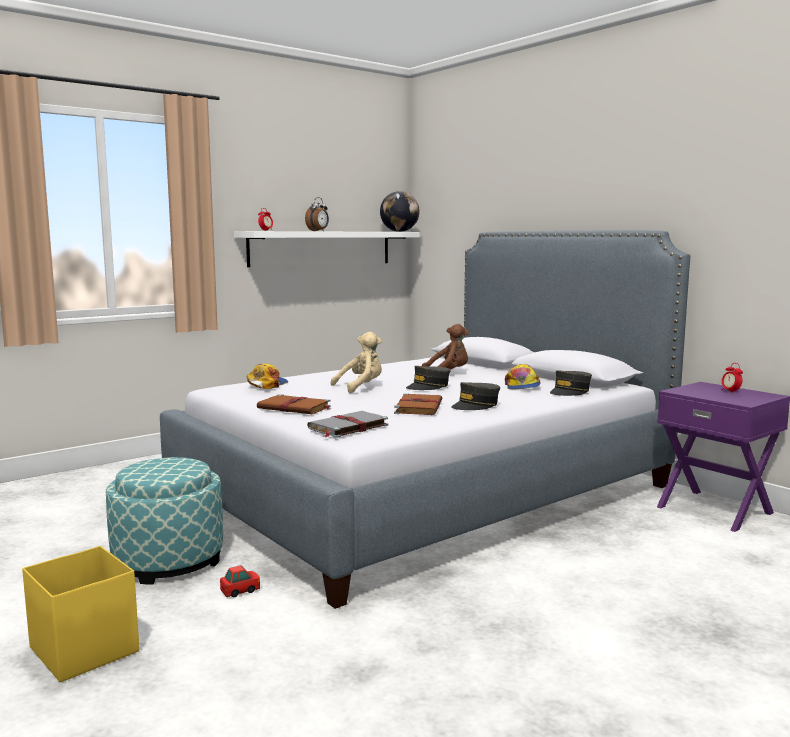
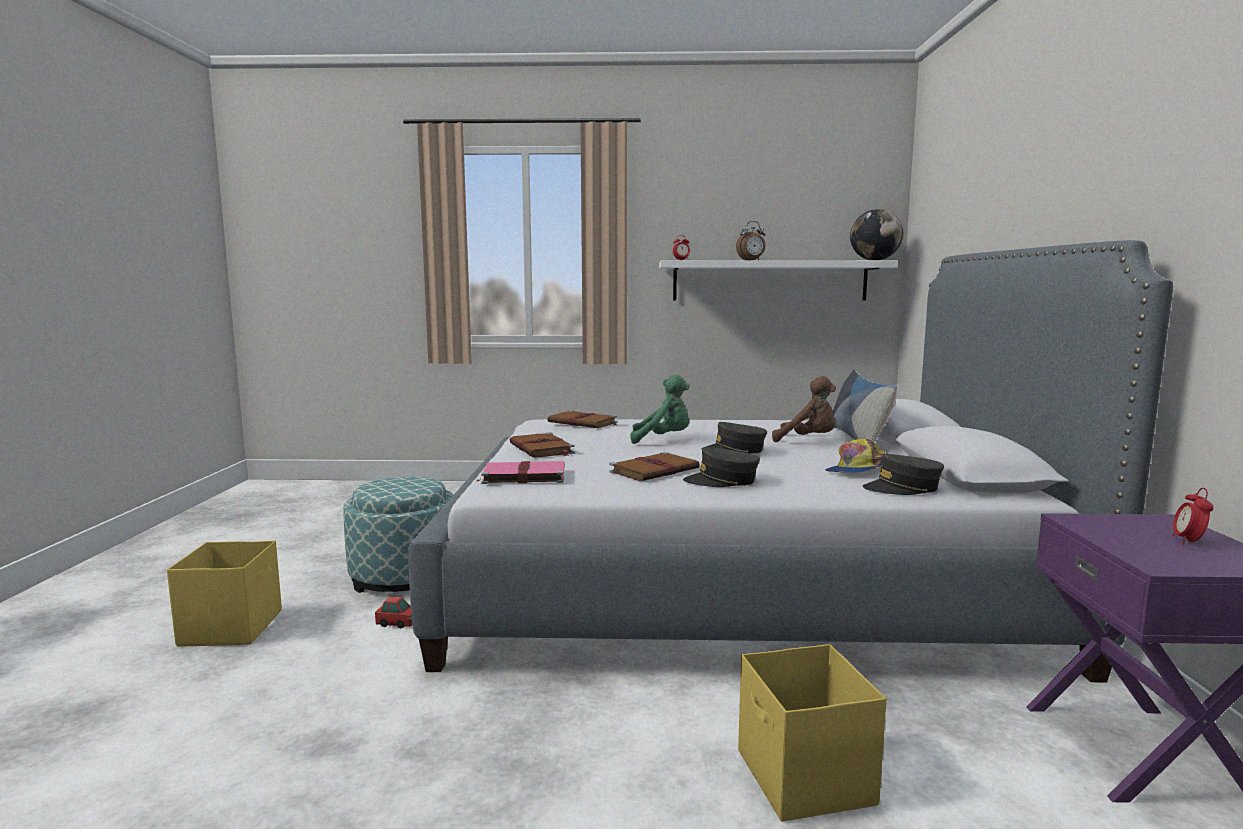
camera: 40 degrees right, 0 degrees up
(267, 384) = (583, 423): cap -> brown book
(347, 427) = (522, 476): grey book -> pink book
(361, 387) = (663, 439): beige plush toy -> green plush toy
(470, 367) = (858, 438): none -> pillow
(629, 571) = (804, 779): none -> yellow storage box

